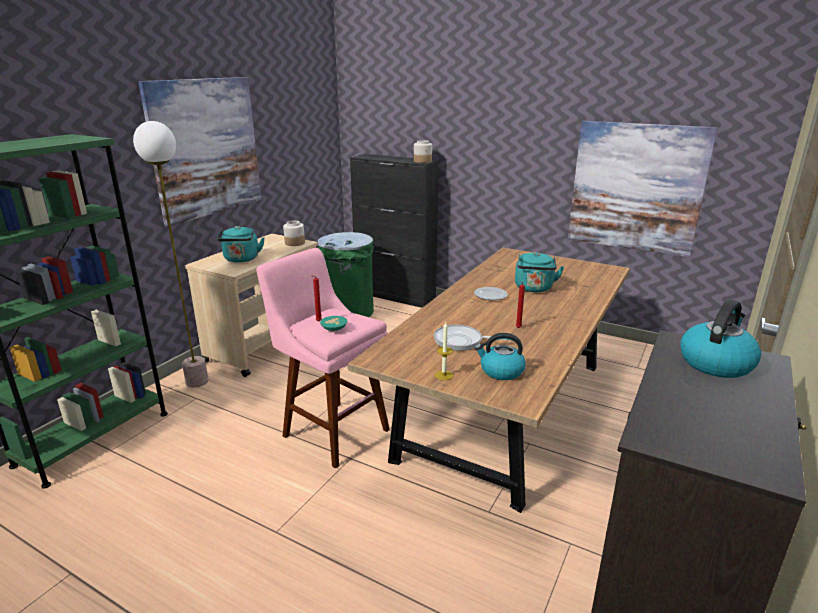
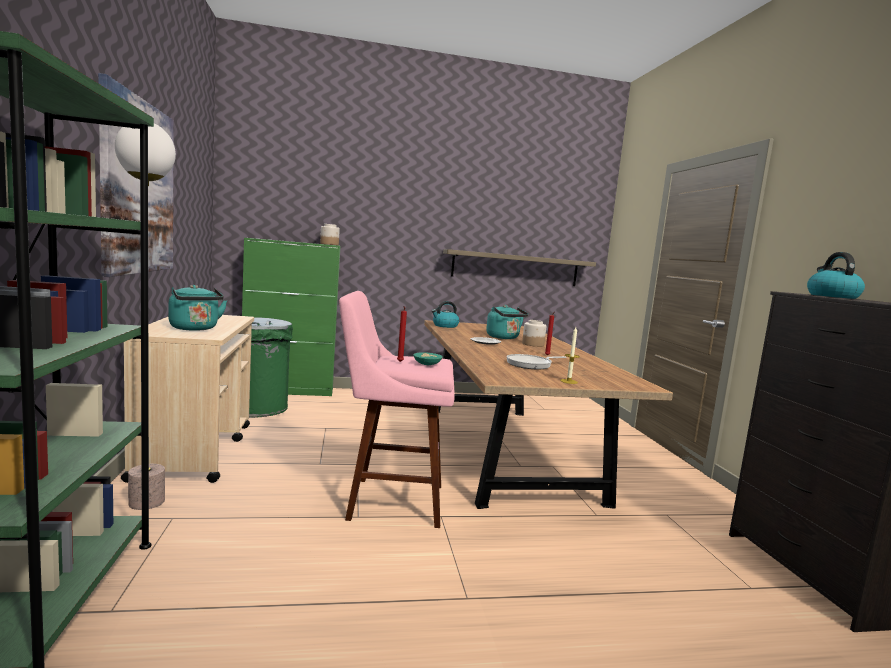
camera: 40 degrees left, 15 degrees down
(294, 243) = (230, 317): jar -> jar (533, 344)
(395, 296) = (288, 390): black cabinet -> green cabinet
(501, 371) = (595, 375): kettle -> kettle (445, 326)
(636, 188) = (515, 268): picture -> shelf

